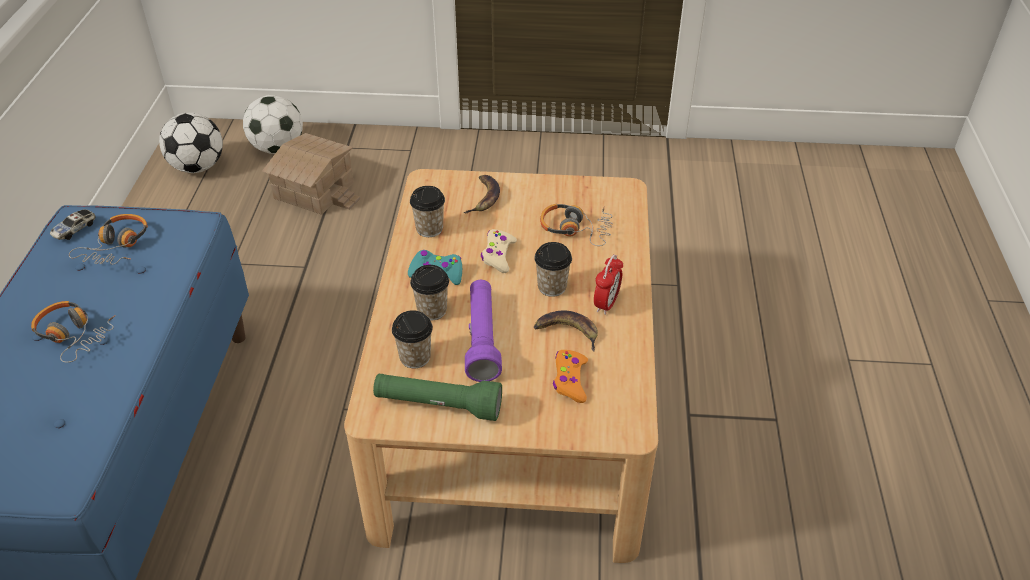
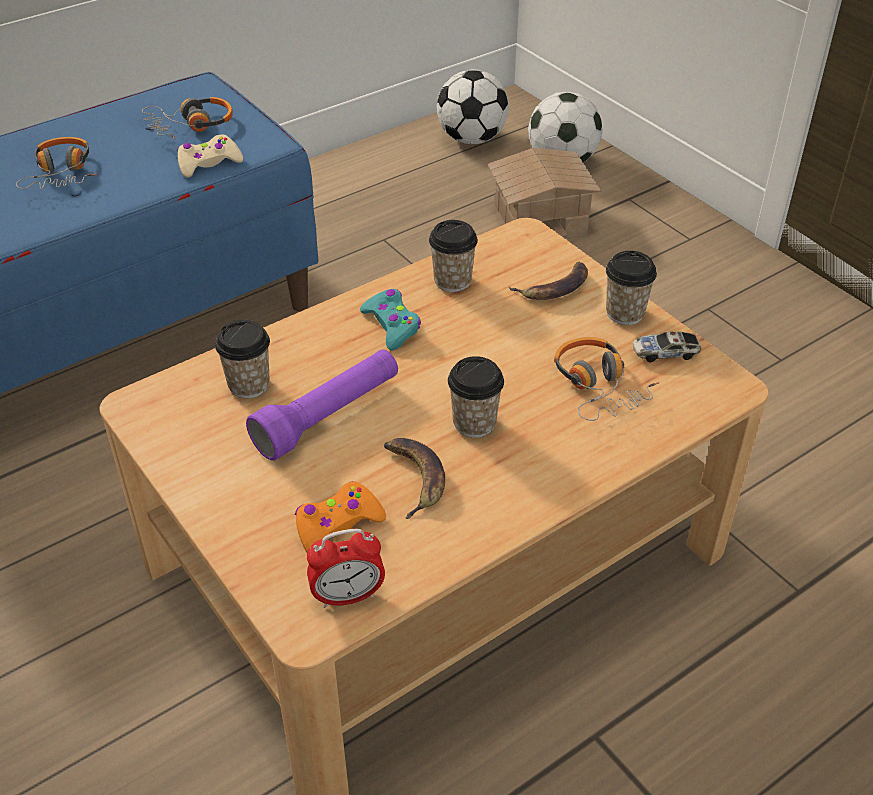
camera: 50 degrees right, 0 degrees up
(75, 229) = (187, 95): toy car -> toy car (665, 353)
(432, 310) = (330, 355): cup -> cup (625, 313)
(438, 405) = (196, 442): green flashlight -> none
(498, 255) = (474, 352): beige game controller -> beige game controller (208, 163)
(606, 304) = (500, 485): alarm clock -> alarm clock (348, 596)

